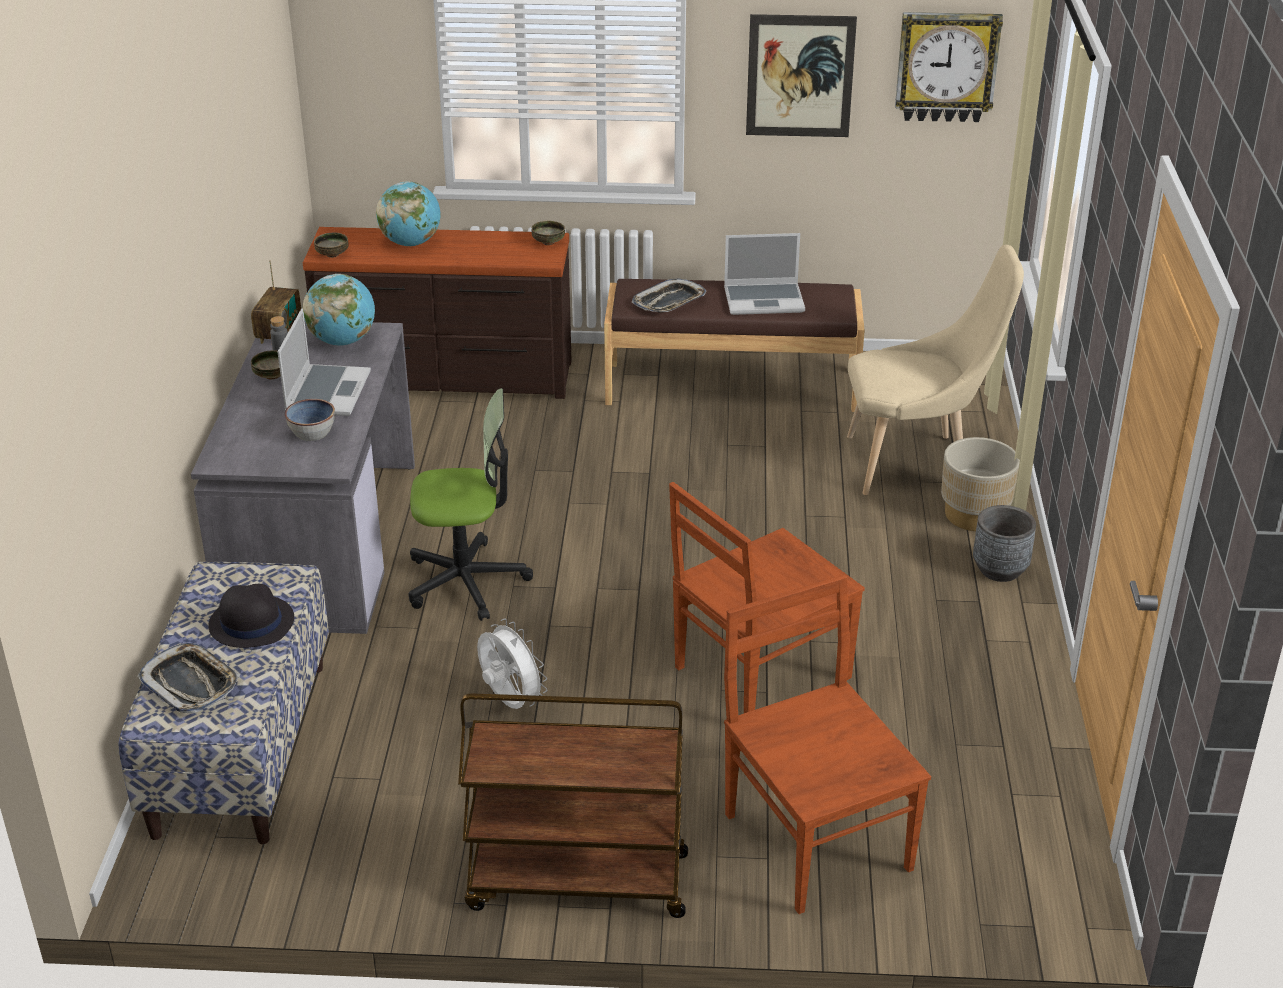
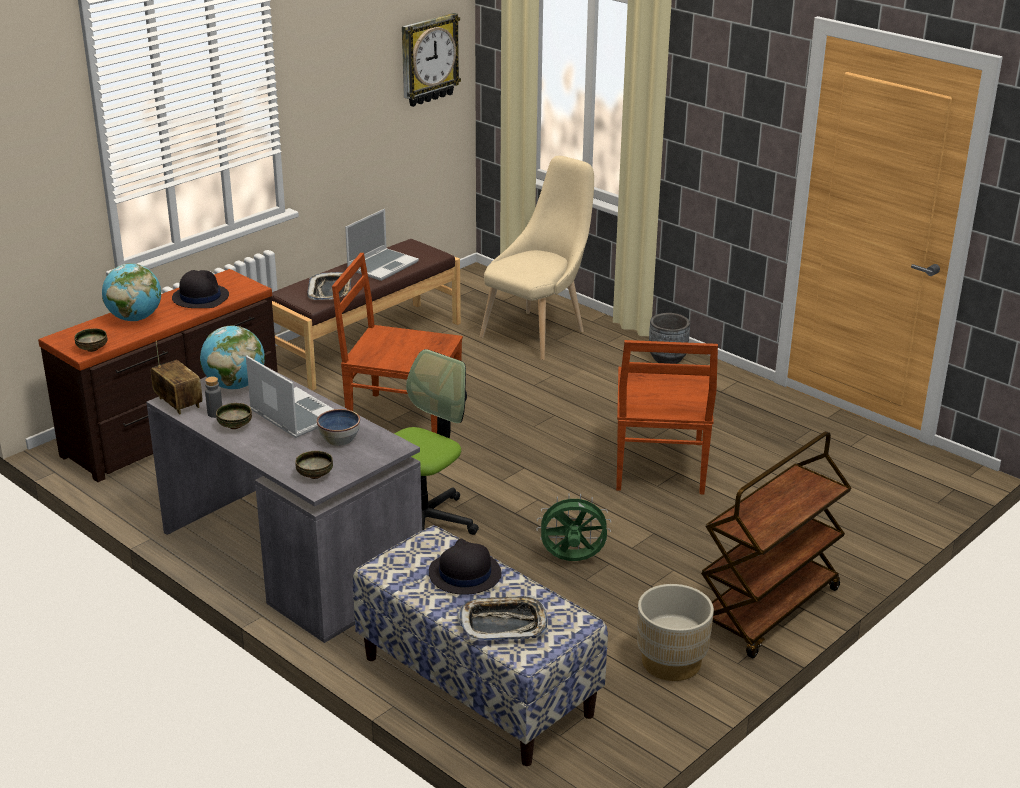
camera: 50 degrees left, 5 degrees down
(492, 248) = (200, 297): none -> black hat
(509, 702) = (572, 560): white fan -> green fan
(548, 242) = (230, 279): bowl -> bowl (314, 475)
(800, 76) = (347, 92): picture -> none
(815, 838) = (819, 517): brown chair -> brown chair (401, 418)
(974, 515) = (609, 341): beige planter -> beige planter (671, 662)

